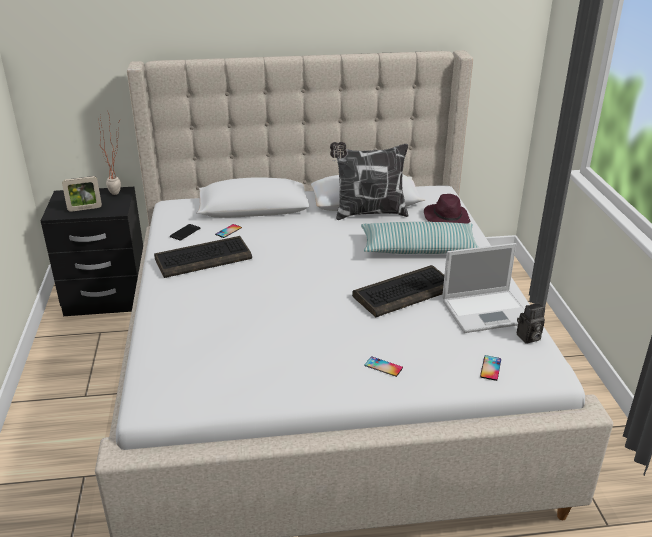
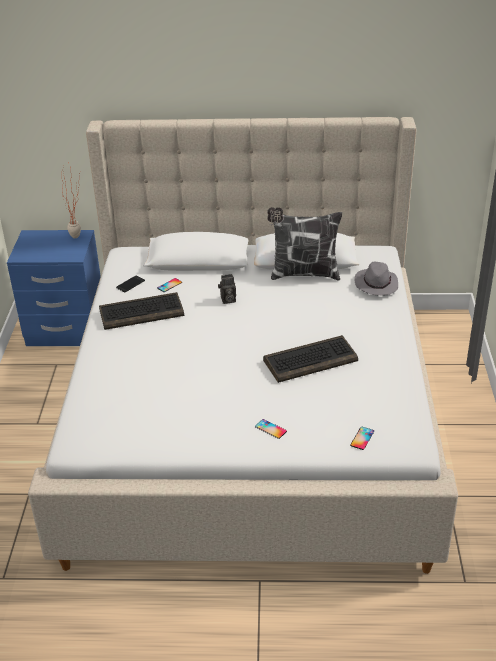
camera: 10 degrees right, 5 degrees up
(85, 208) = (46, 252): picture frame -> none
(107, 298) = (66, 330): black nightstand -> blue nightstand
(418, 249) = (338, 316): pillow -> none
(446, 218) = (376, 284): purple hat -> grey hat
(488, 311) = (380, 384): laptop -> none
(528, 338) = (406, 413): camera -> camera (227, 300)

